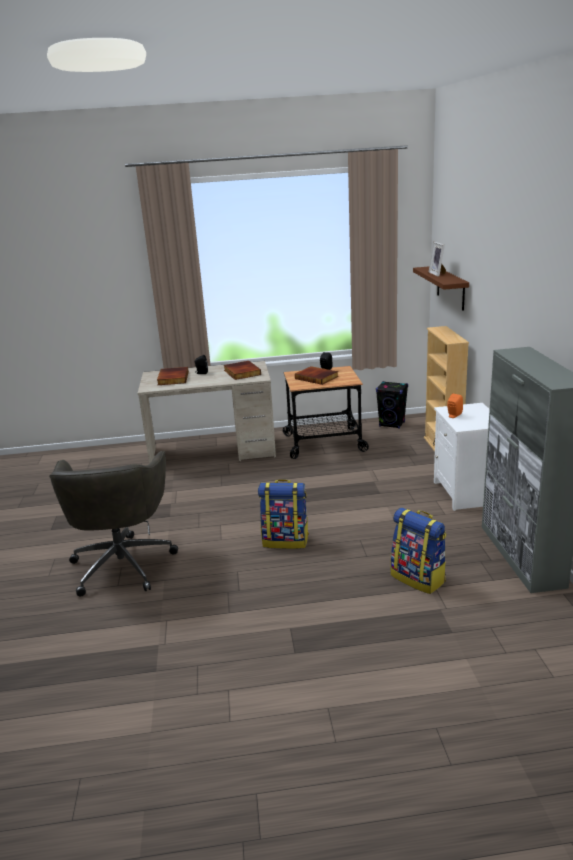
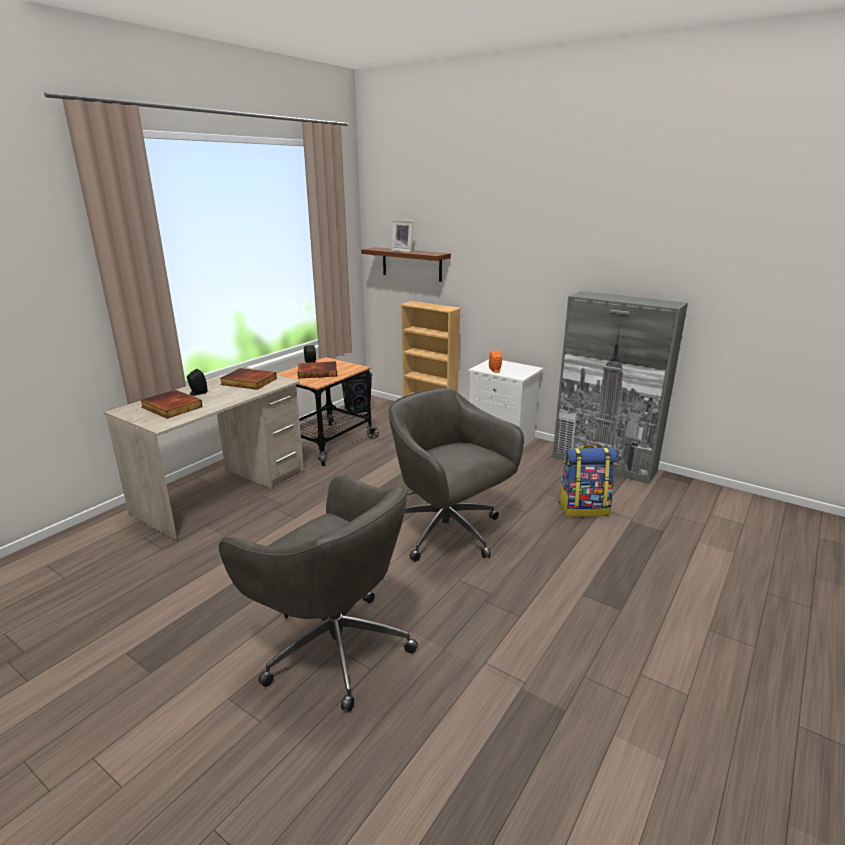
camera: 50 degrees left, 0 degrees up
(286, 540) = (448, 533): backpack -> grey office chair

